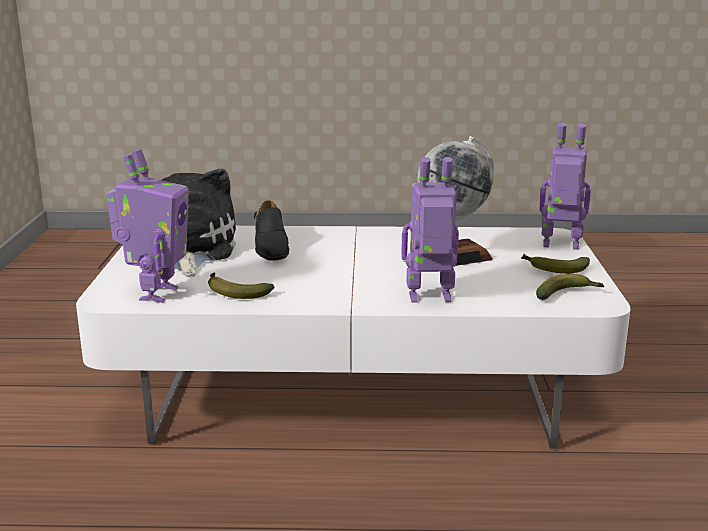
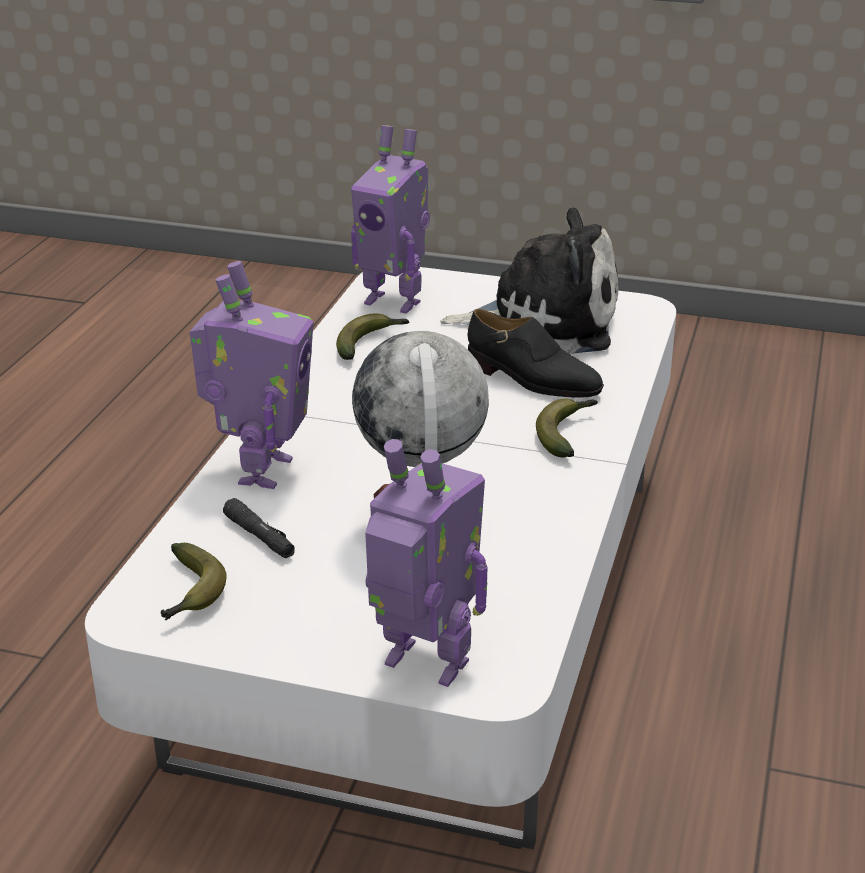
camera: 105 degrees right, 10 degrees up
(270, 248) = (532, 379): black shoe -> black shoe turned 150 degrees counterclockwise
(499, 288) = (260, 537): none -> black flashlight
(553, 269) = (305, 615): banana -> banana (567, 434)
(561, 245) = (424, 665): toy robot -> toy robot turned 90 degrees counterclockwise

